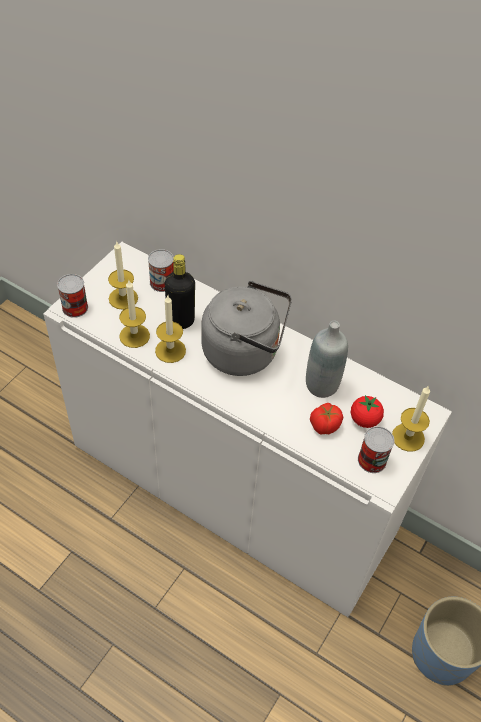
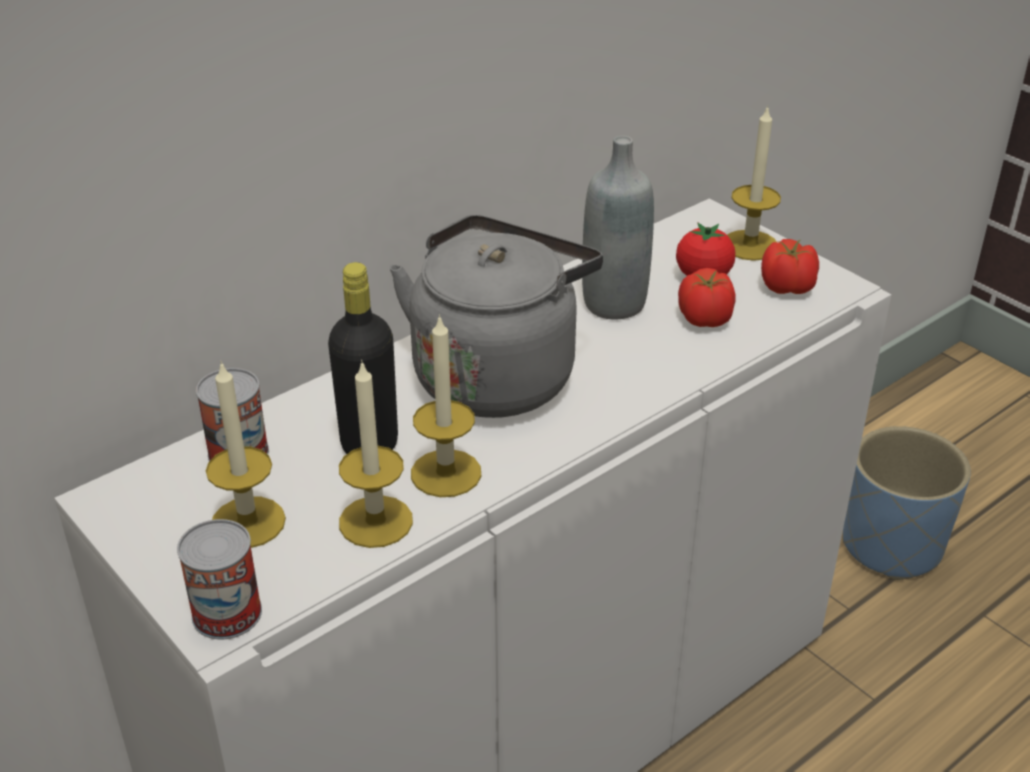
camera: 70 degrees left, 15 degrees down
(372, 460) = (788, 288): can -> tomato

